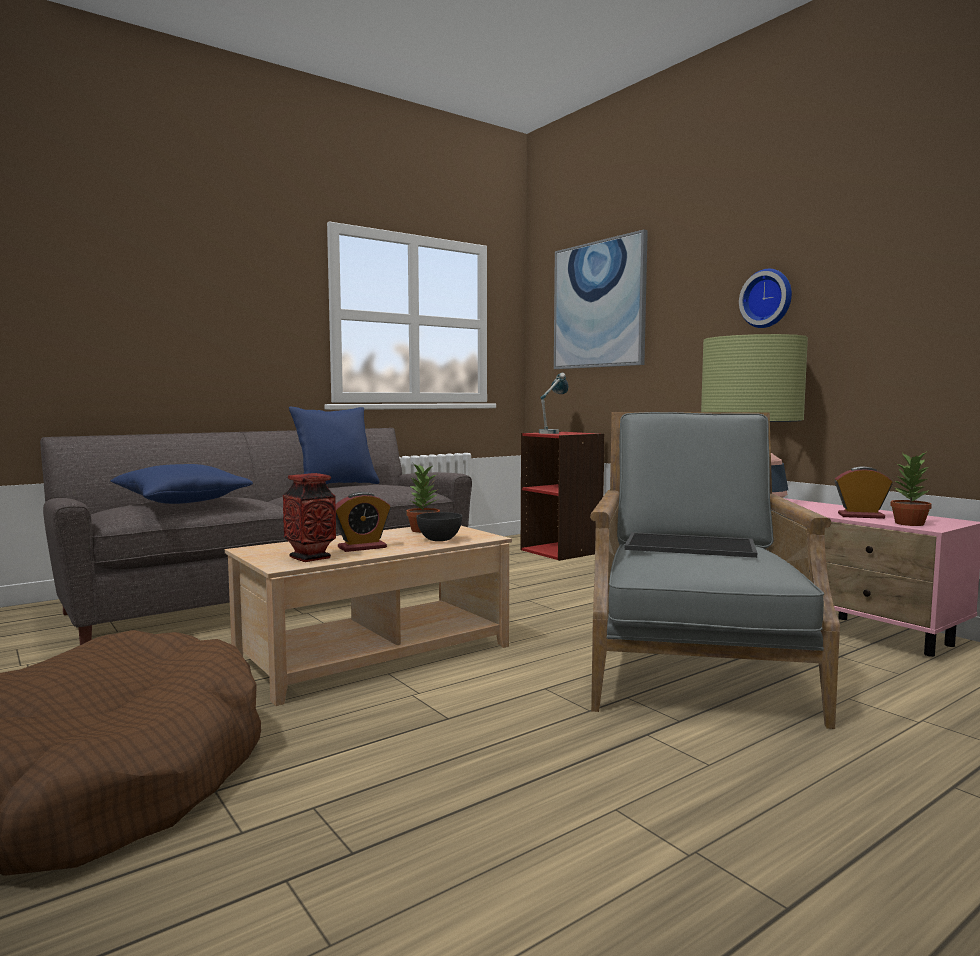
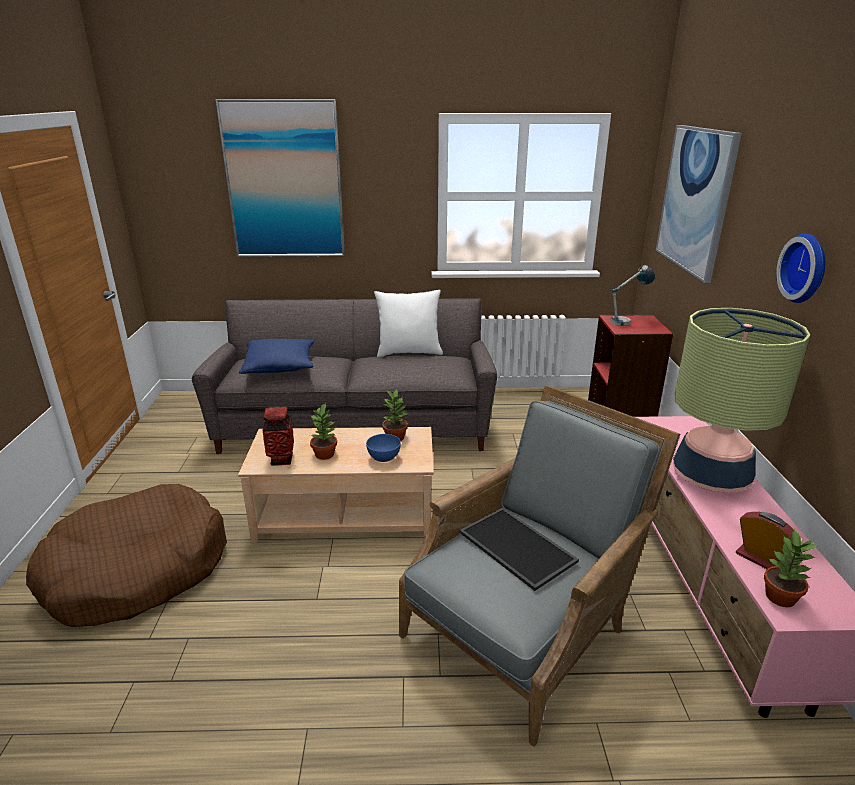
camera: 35 degrees right, 20 degrees up
(134, 278) = (284, 181): none -> picture
(336, 486) = (409, 352): blue pillow -> white pillow
(362, 547) = (325, 454): alarm clock -> potted plant
(439, 539) = (384, 458): grey bowl -> blue bowl

